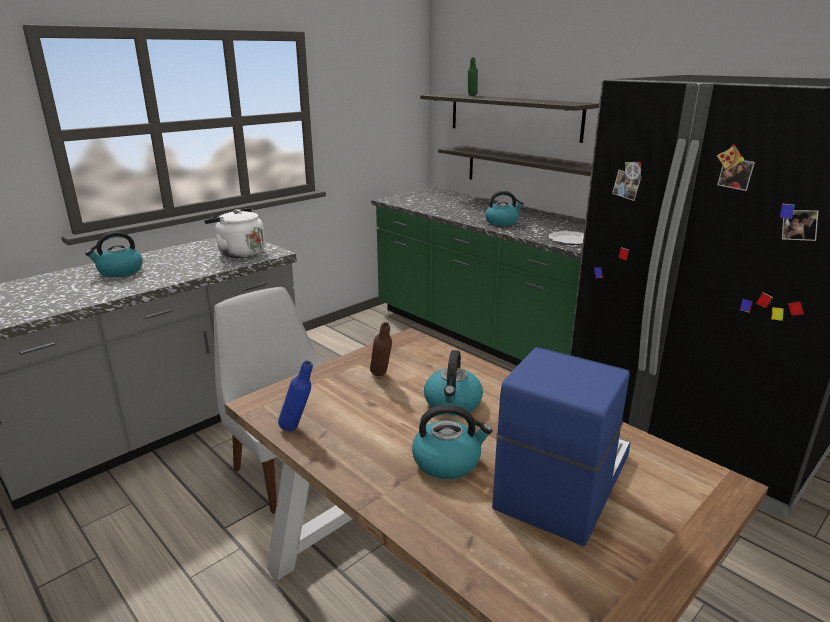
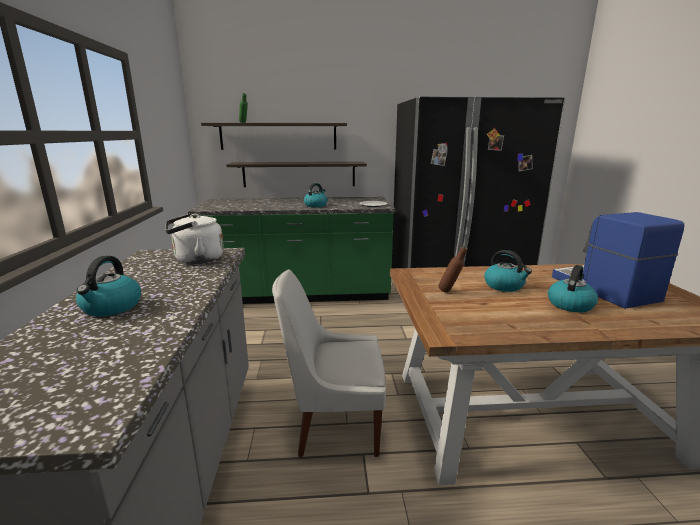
camera: 50 degrees left, 5 degrees down
(298, 428) = (496, 331): blue bottle -> none

